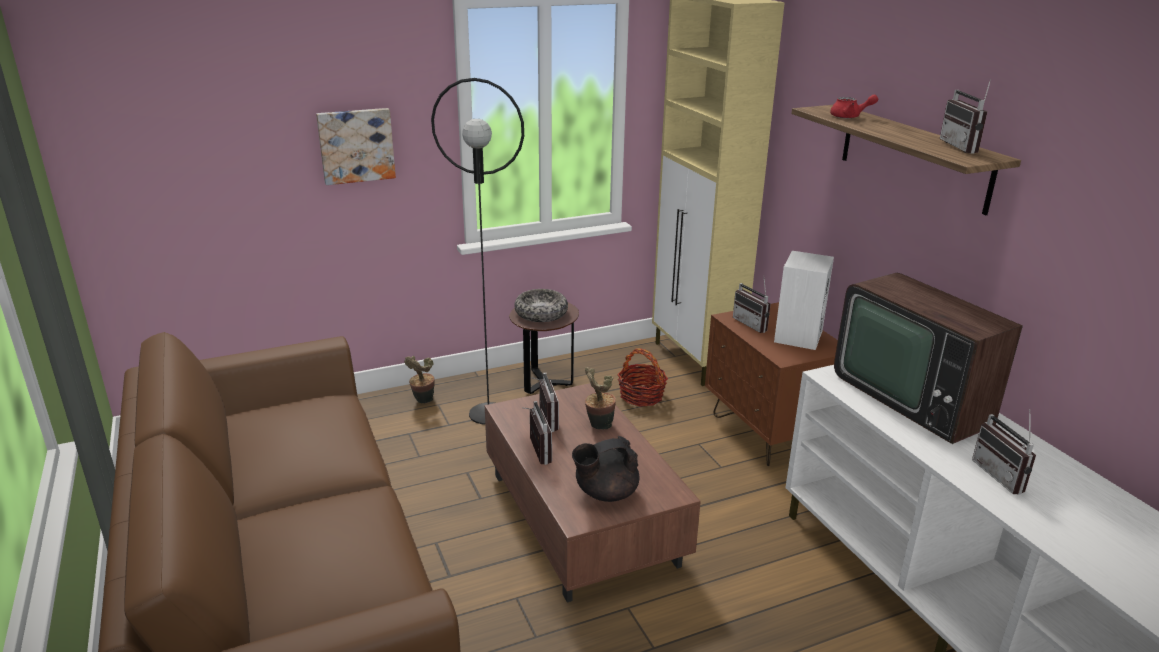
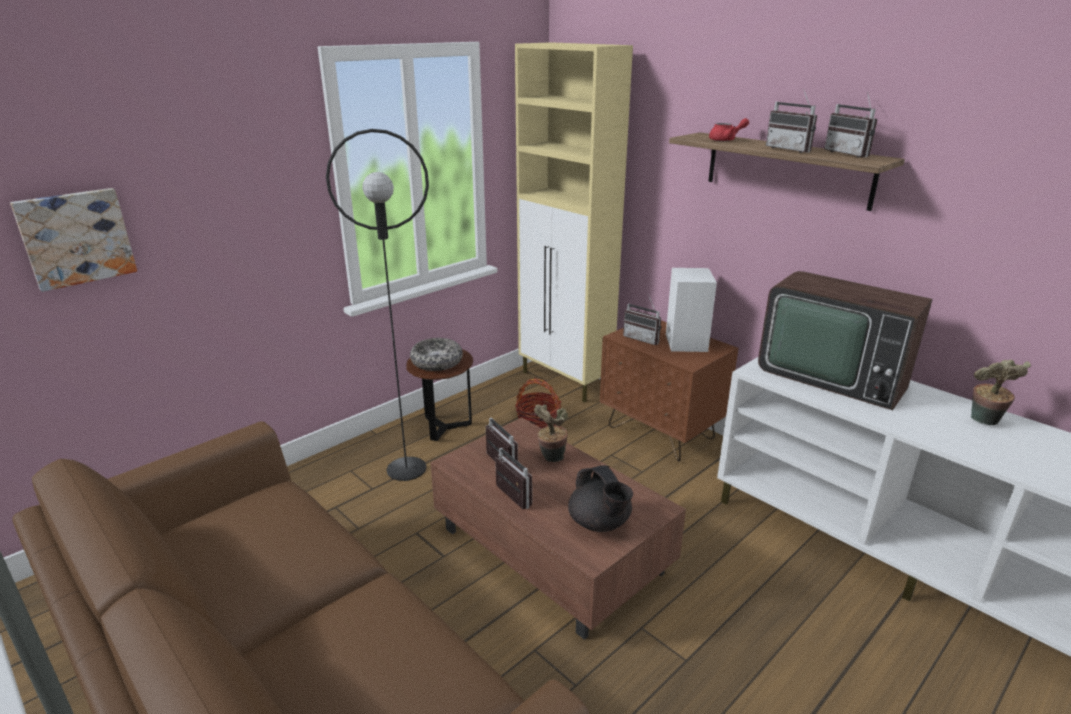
camera: 20 degrees left, 0 degrees up
(356, 145) = (233, 214): picture -> picture (76, 237)
(422, 401) = (332, 470): potted plant -> potted plant (984, 422)
(605, 493) = (600, 523): black teapot -> black teapot turned 75 degrees counterclockwise
(1004, 476) = (950, 429): radio -> radio (791, 149)

